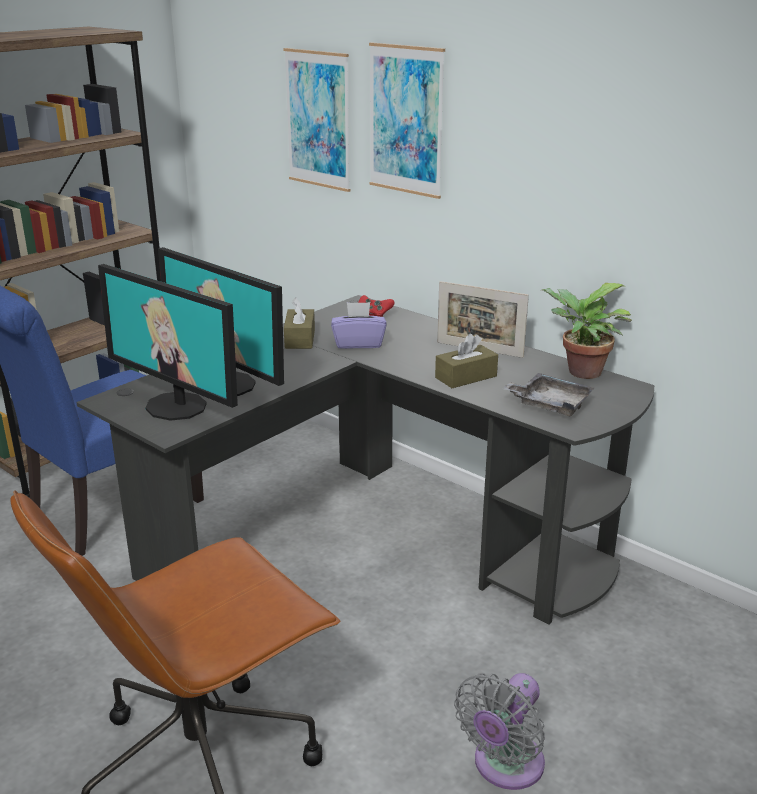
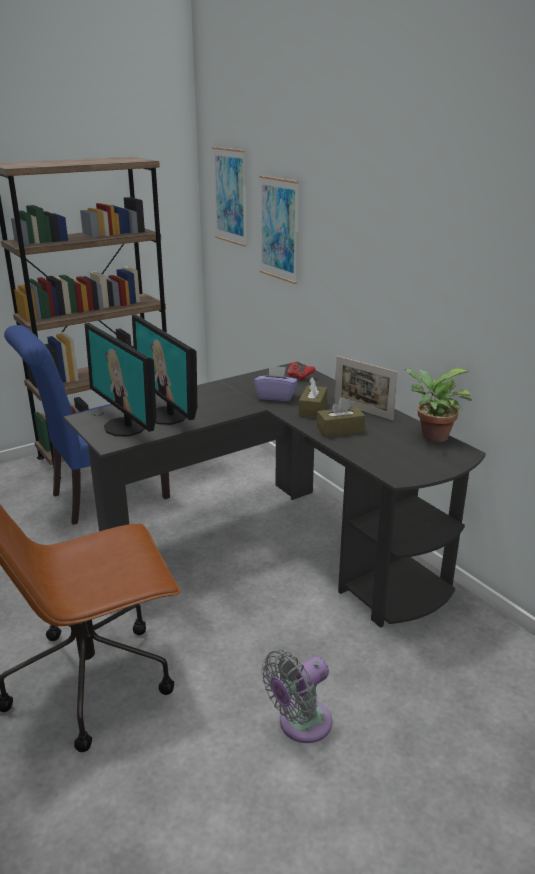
camera: 15 degrees right, 0 degrees up
(300, 338) = (236, 389): brown tissue box -> brown tissue box (312, 409)
(406, 120) = (332, 233): picture -> picture (230, 196)
(549, 404) = (392, 457): grey tray -> none

